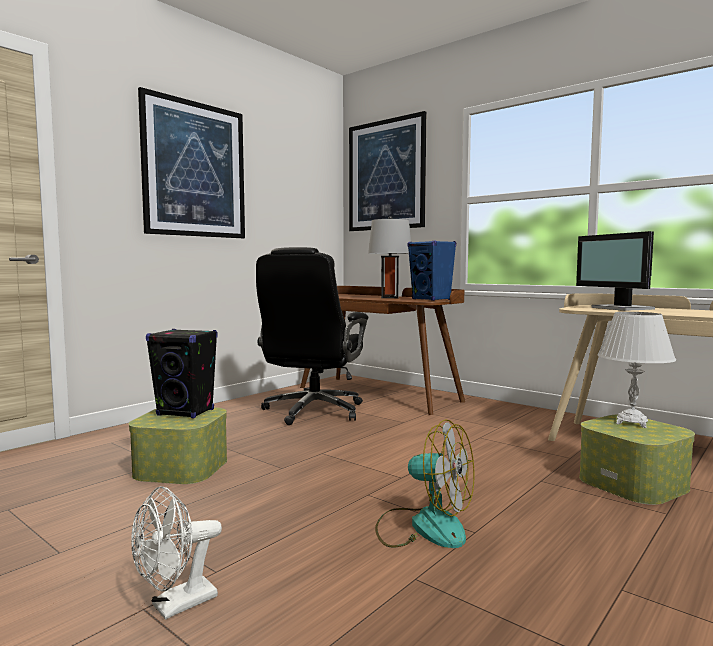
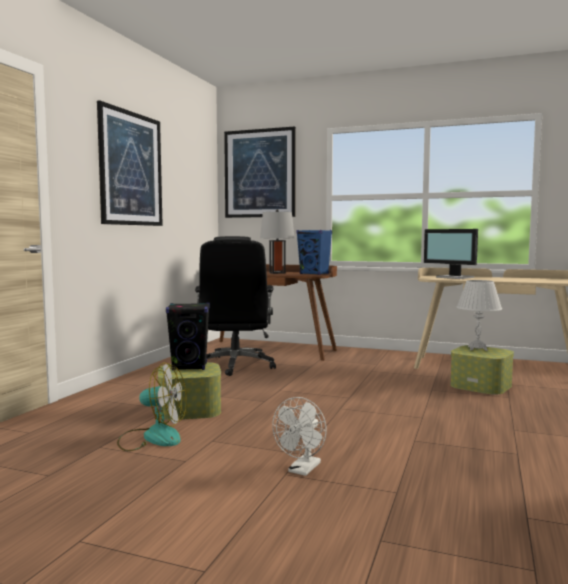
camera: 20 degrees left, 0 degrees up
(424, 526) = (392, 419): fan -> fan (152, 437)

